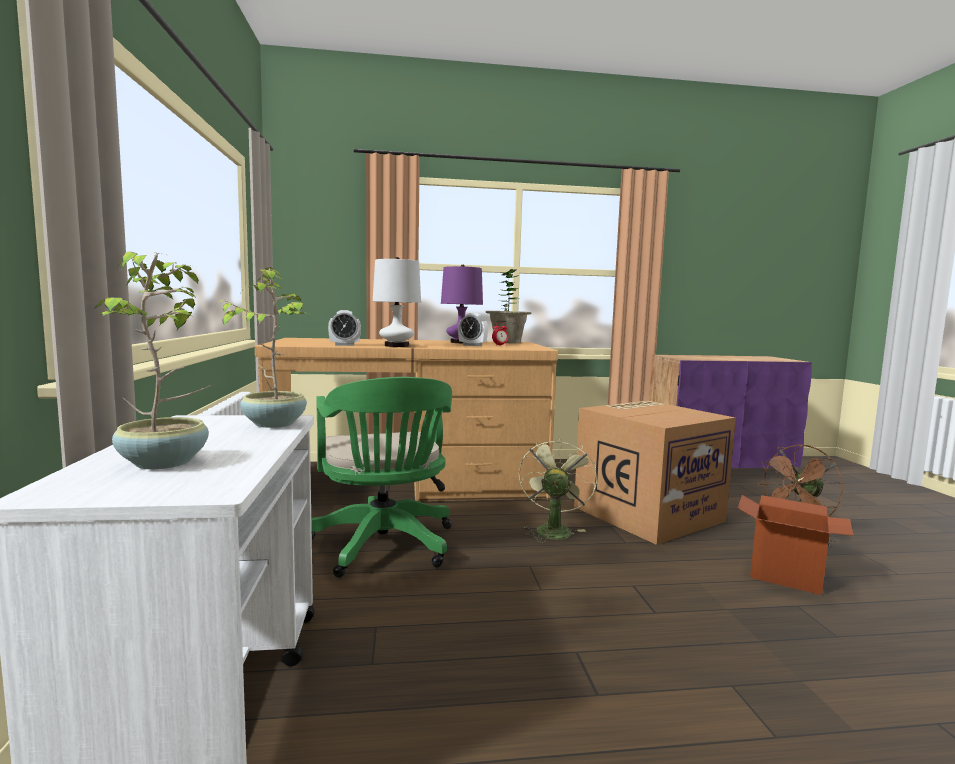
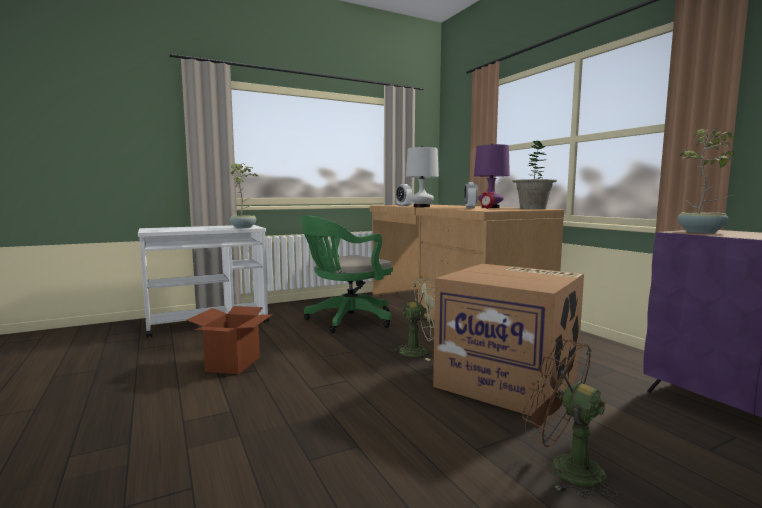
camera: 70 degrees right, 0 degrees up
(166, 462) = (181, 228): potted plant -> potted plant (702, 232)
(786, 576) = (421, 446): cardboard box -> cardboard box (233, 364)

